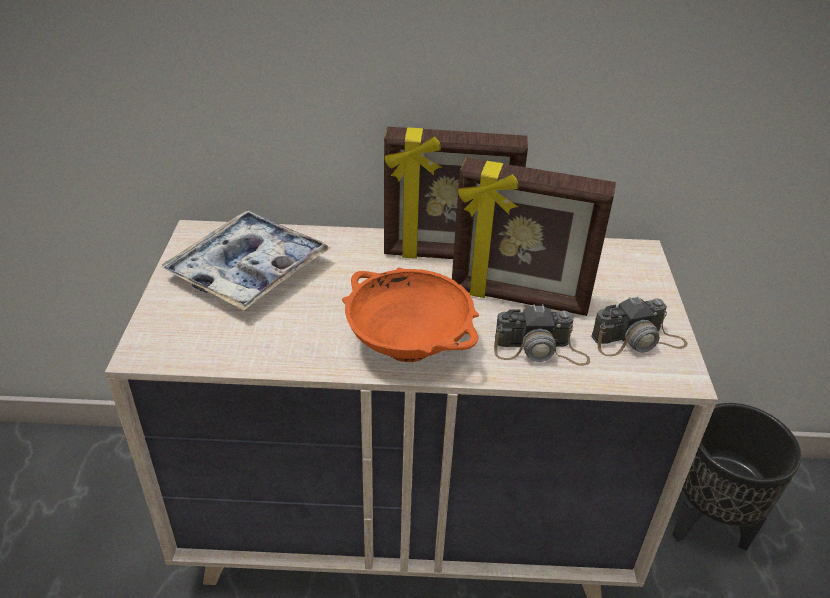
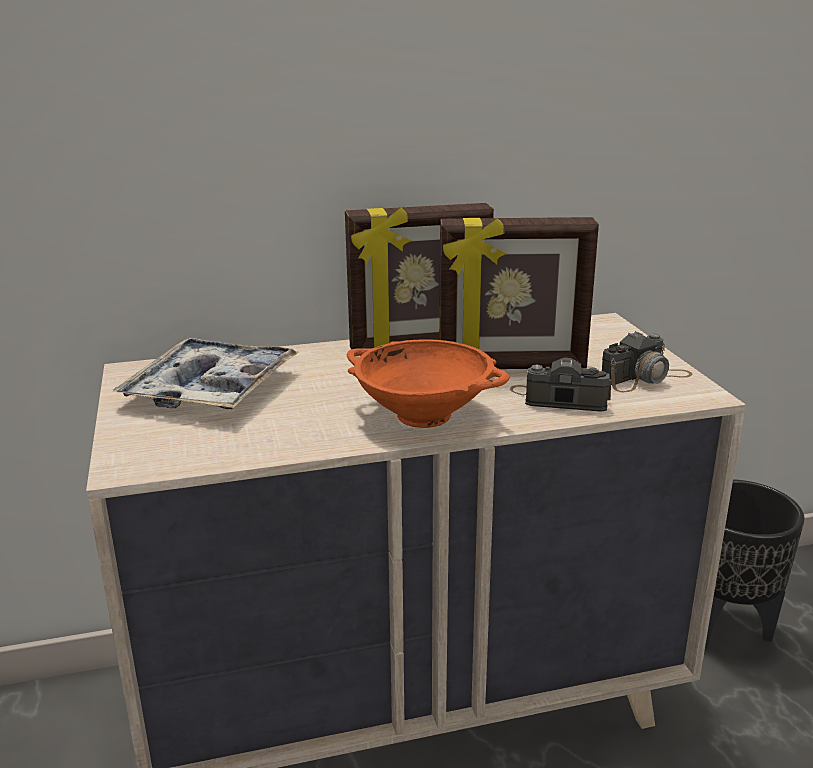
camera: 15 degrees left, 15 degrees down
(540, 350) = (558, 398): camera -> camera turned 150 degrees counterclockwise

